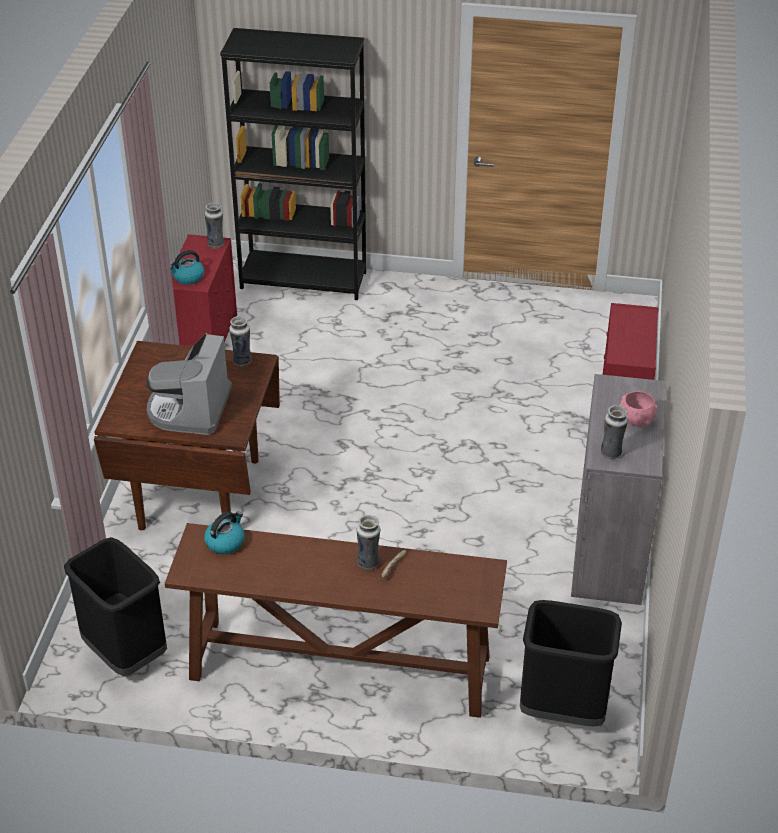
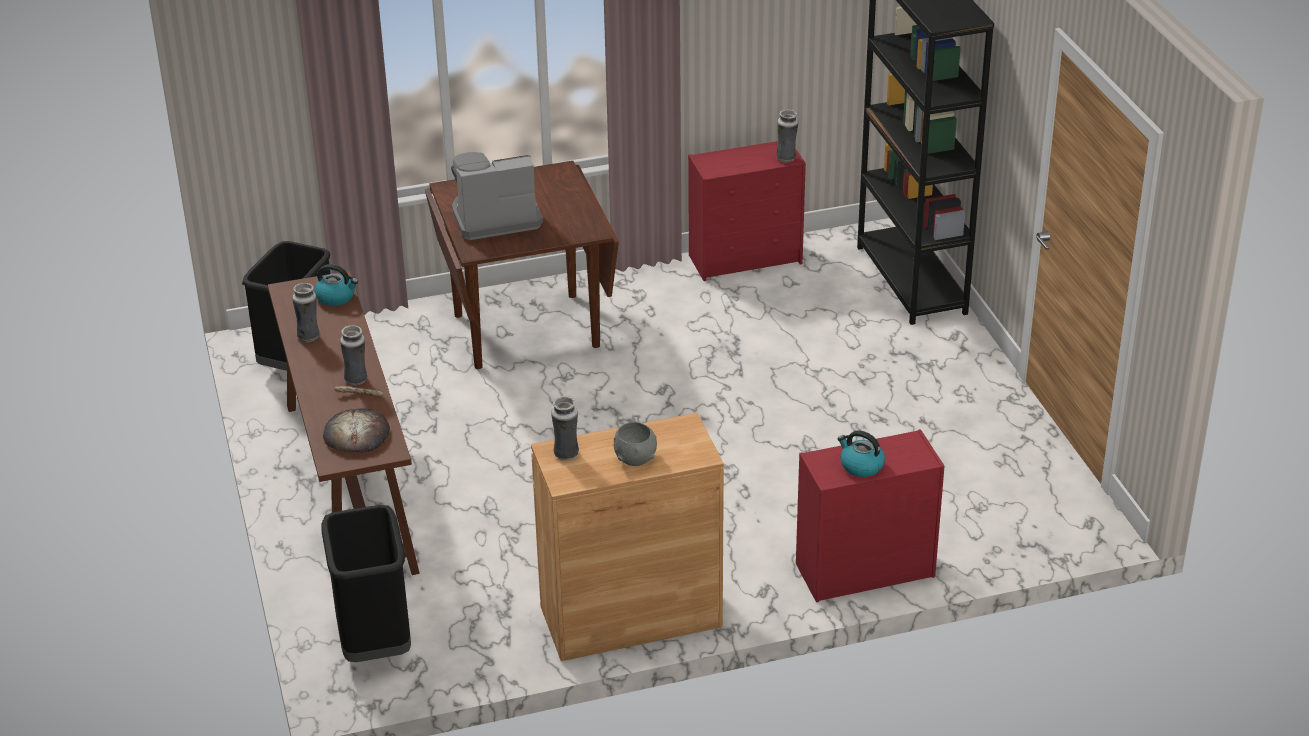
camera: 65 degrees right, 5 degrees down
(188, 277) = (716, 162): kettle -> kettle (861, 466)
(242, 361) = (587, 221): vase -> vase (309, 336)
(451, 583) = (356, 434): none -> bread
(609, 551) = (630, 616): grey cabinet -> brown cabinet
(636, 420) = (636, 458): pink bowl -> grey bowl

